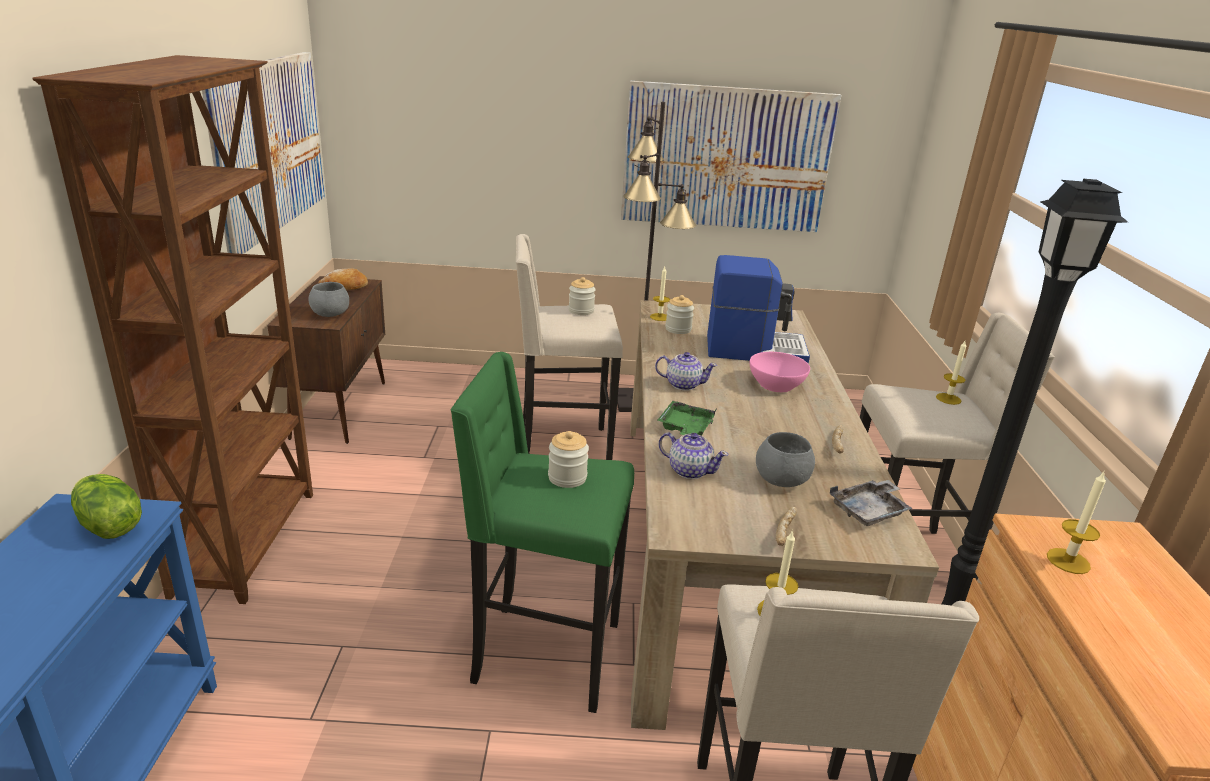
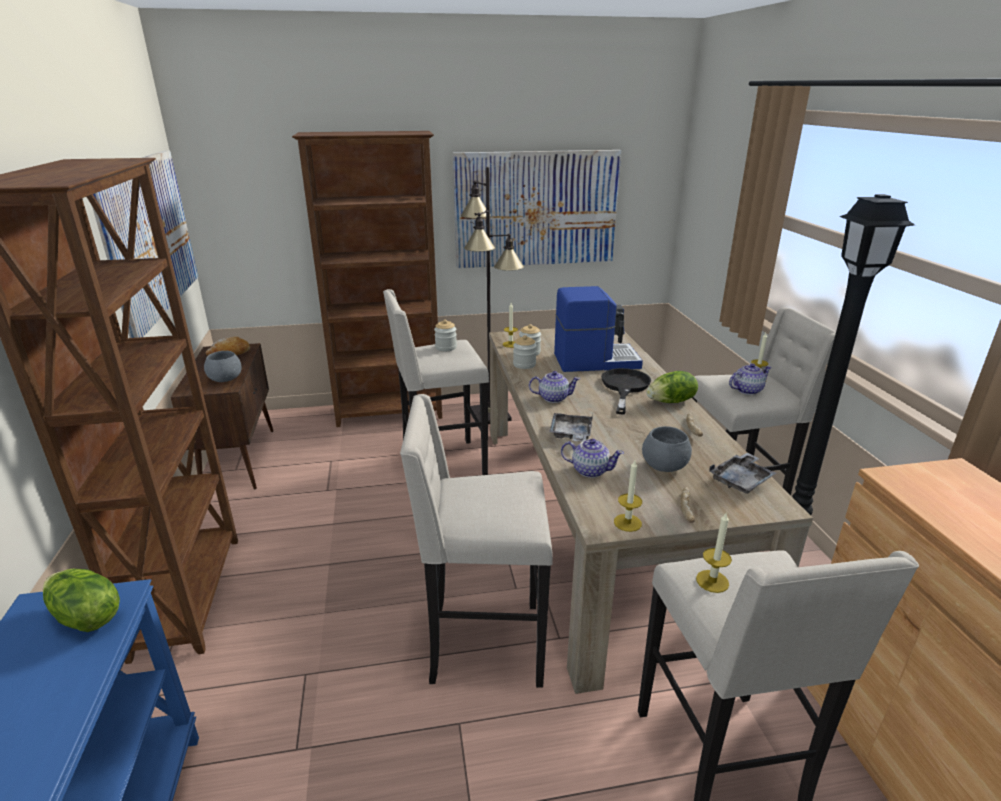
camera: 10 degrees left, 0 degrees up
(522, 382) = (390, 413): none -> brown bookcase
(543, 654) = (482, 645): green stool -> beige stool
(567, 477) = (494, 494): jar -> jar (524, 364)
(685, 428) = (571, 434): green tray -> grey tray
(775, 384) = (624, 387): pink bowl -> black frying pan
(826, 409) = (671, 401): none -> lettuce
(929, 410) = (746, 390): none -> teapot
(1068, 561) = (932, 499): candle -> candle (627, 522)

